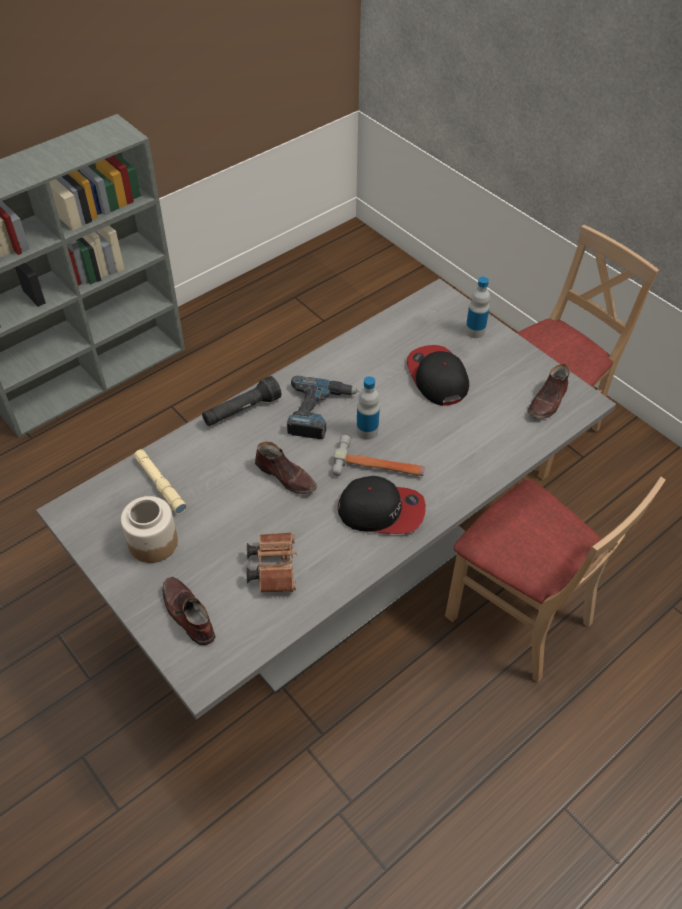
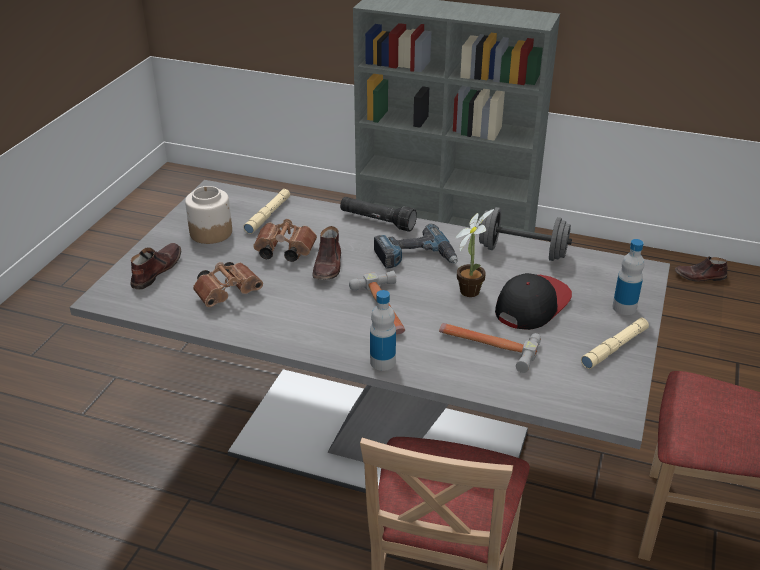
camera: 60 degrees right, 15 degrees down
(236, 499) = (283, 252): none -> brown binoculars
(364, 345) = (522, 252): none -> grey dumbbell
(367, 431) = (420, 288): bottle -> bottle (382, 362)
(381, 510) = (335, 327): cap -> none
(391, 401) = (470, 289): none -> potted plant
(469, 428) = (487, 346): none -> hammer
(516, 362) = (614, 347): none -> beige flashlight
(548, 401) = (584, 387): brown shoe -> brown shoe (700, 276)

